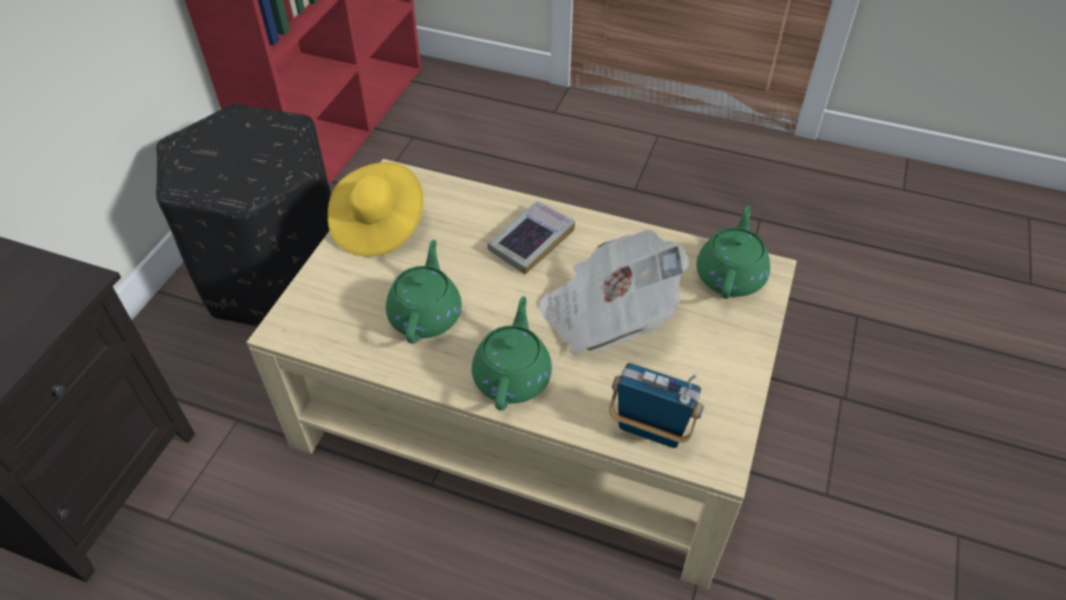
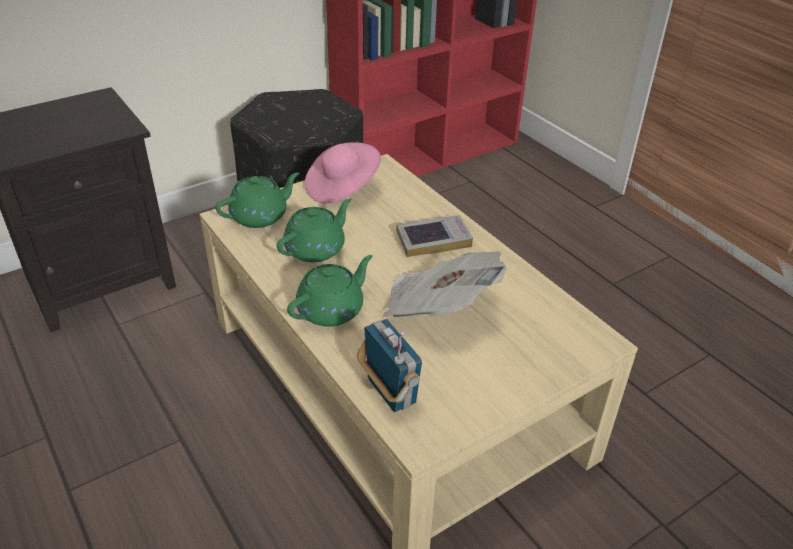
camera: 35 degrees right, 10 degrees down
(378, 226) = (342, 188): yellow hat -> pink hat
(730, 275) = (566, 330): green teapot -> green teapot (260, 216)

